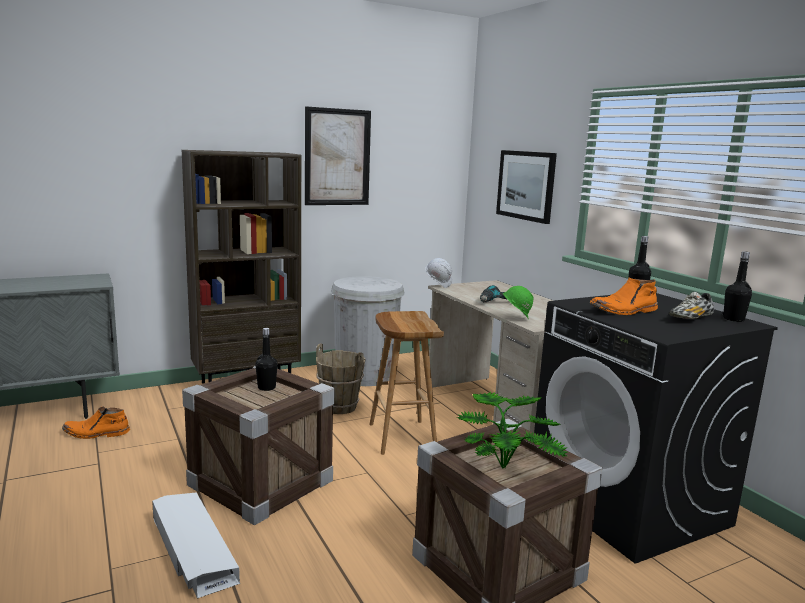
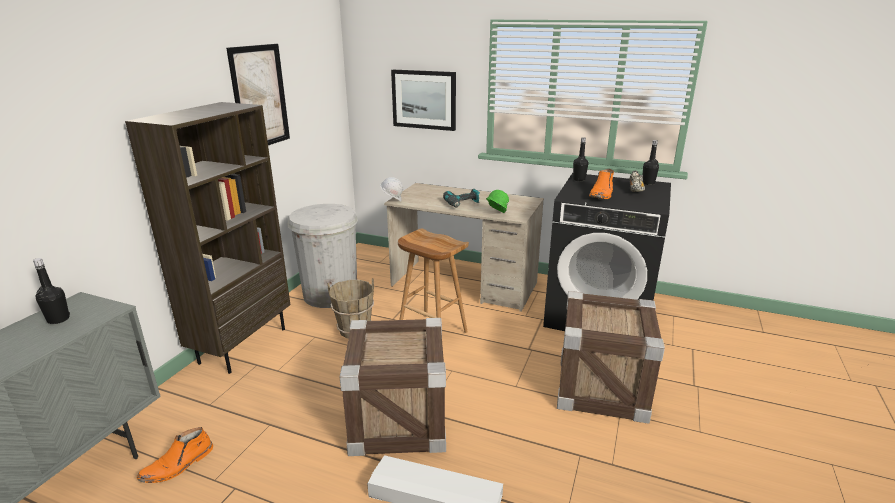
camera: 40 degrees left, 10 degrees up
(266, 387) = (388, 341): black bottle -> black bottle (58, 319)
(507, 465) = (614, 322): potted plant -> none

